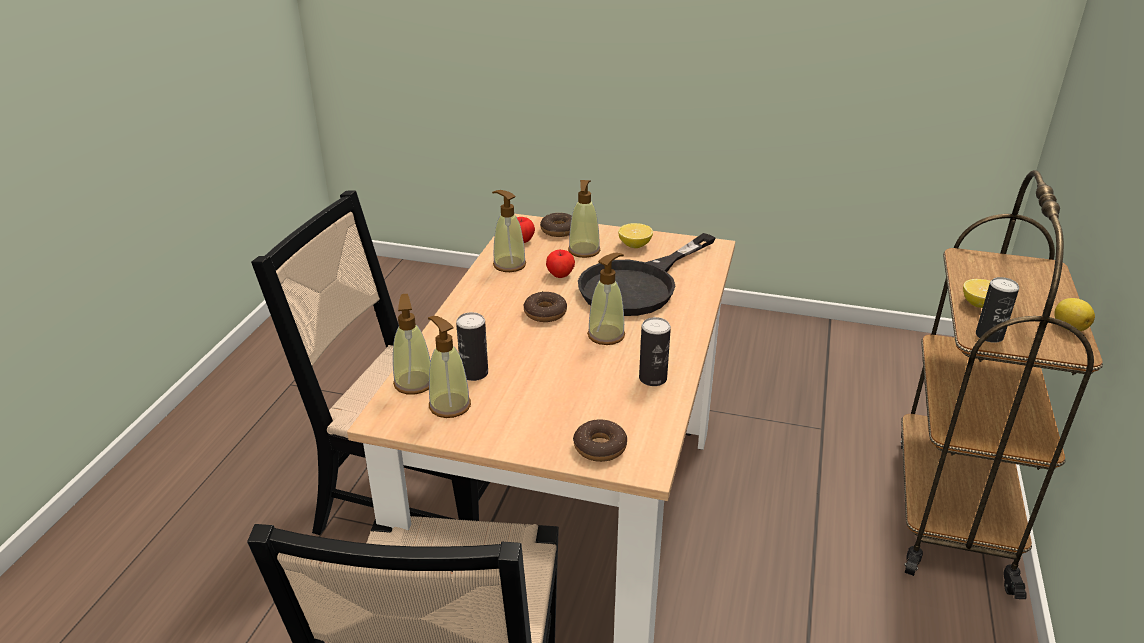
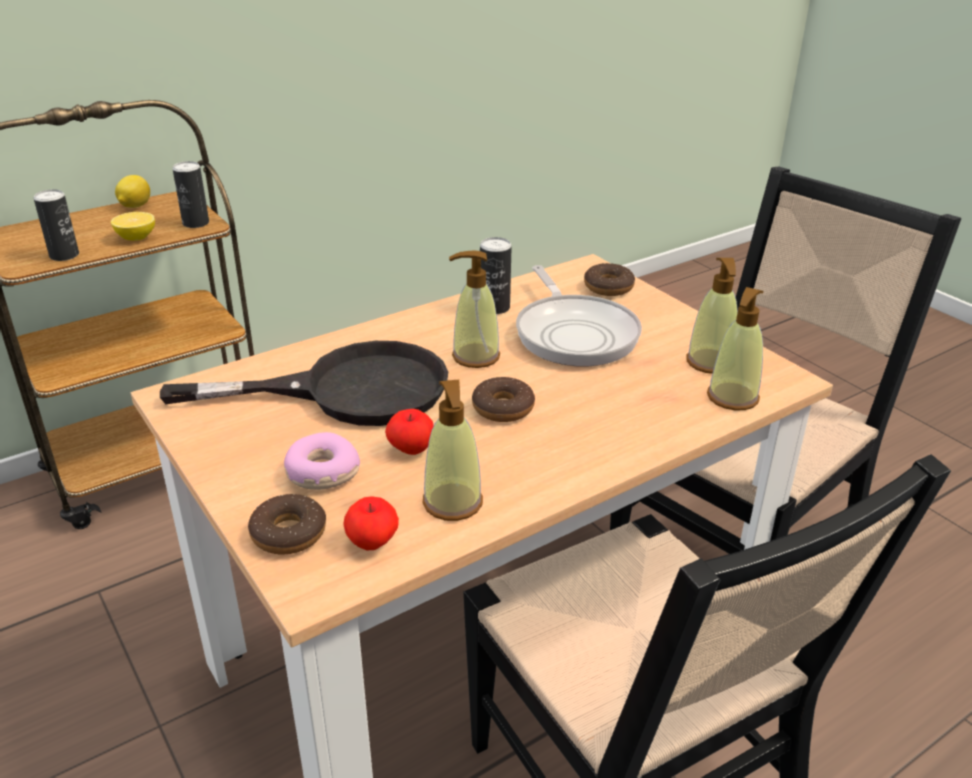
camera: 140 degrees left, 0 degrees up
(474, 373) = (657, 380): can -> can (64, 255)
(568, 384) = (574, 333): none -> frying pan
(584, 251) = (321, 472): soap dispenser -> donut
(635, 245) = (247, 445): lemon -> none

